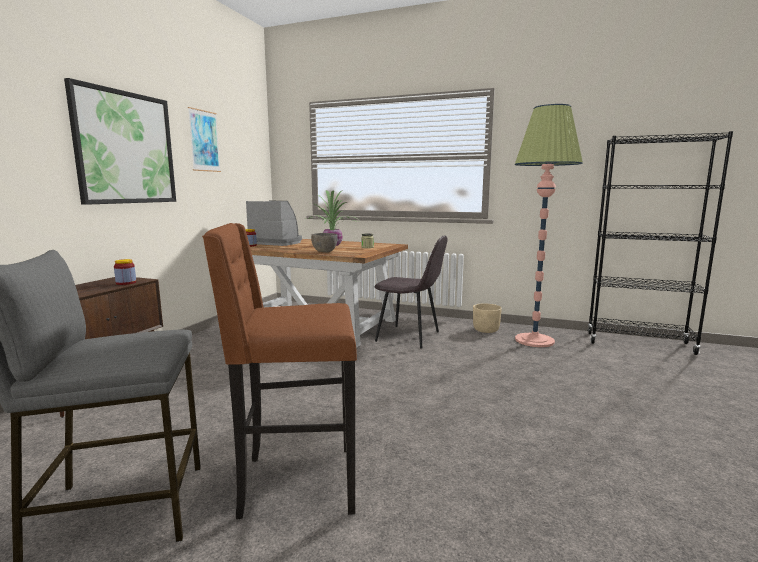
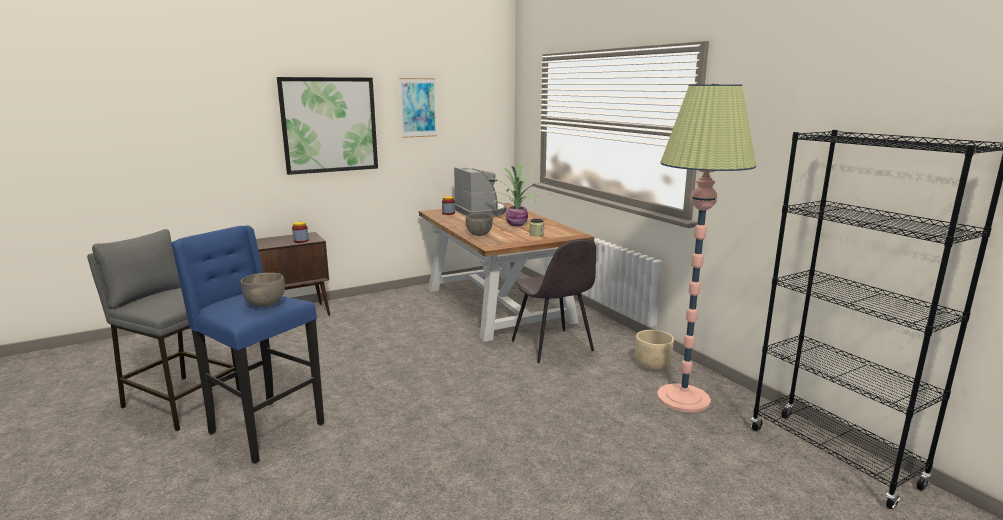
camera: 40 degrees right, 5 degrees up
(296, 483) = (263, 429): brown stool -> blue stool
(319, 310) = (265, 305): none -> grey bowl

